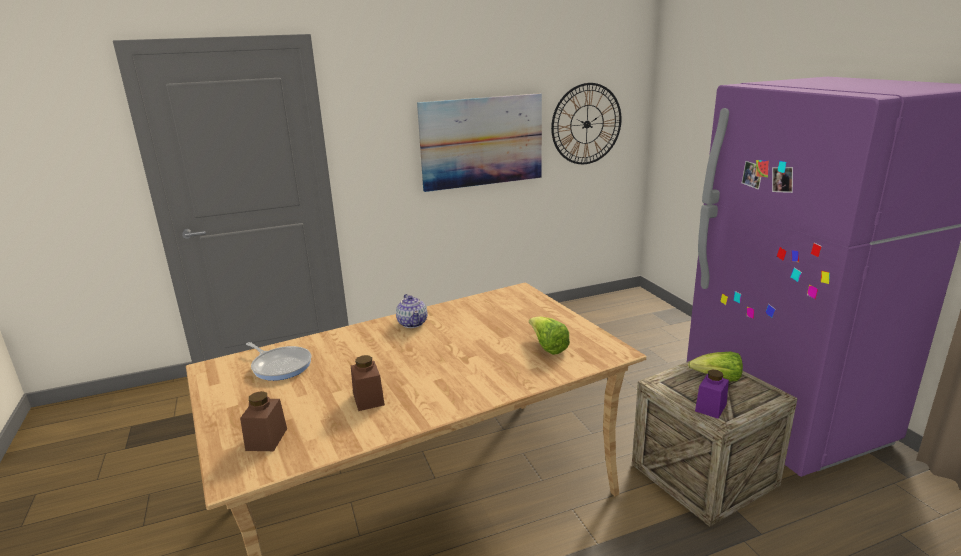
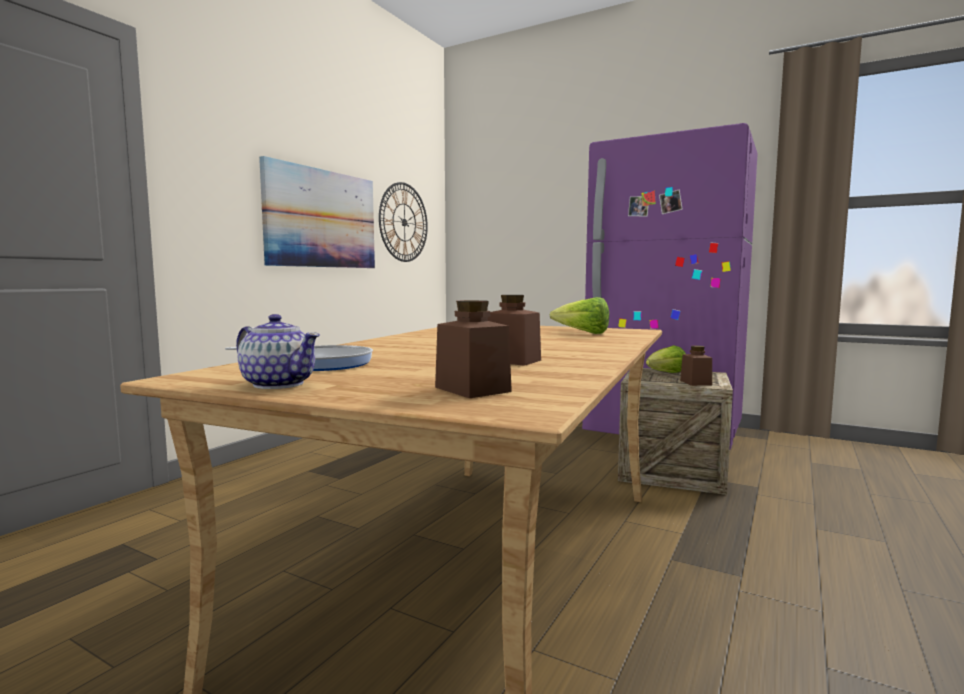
camera: 40 degrees left, 15 degrees down
(412, 323) = (414, 338): teapot -> teapot (278, 384)
(710, 408) = (695, 383): purple jar -> brown jar

